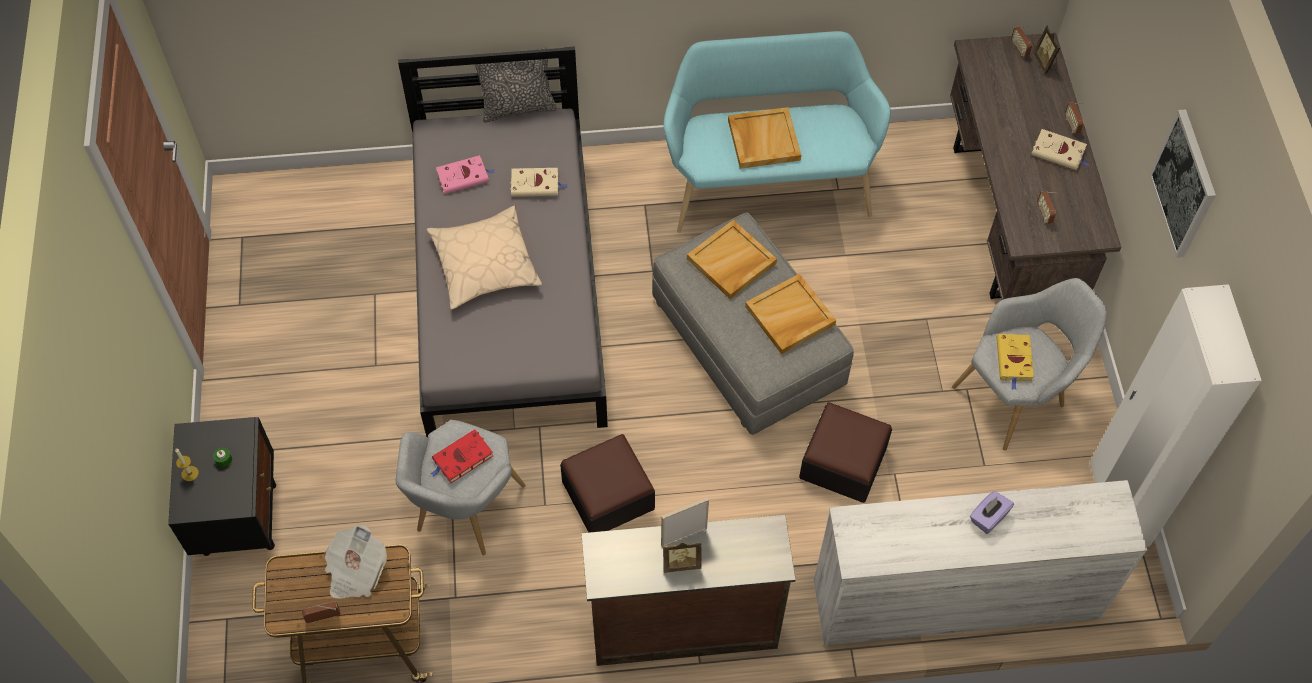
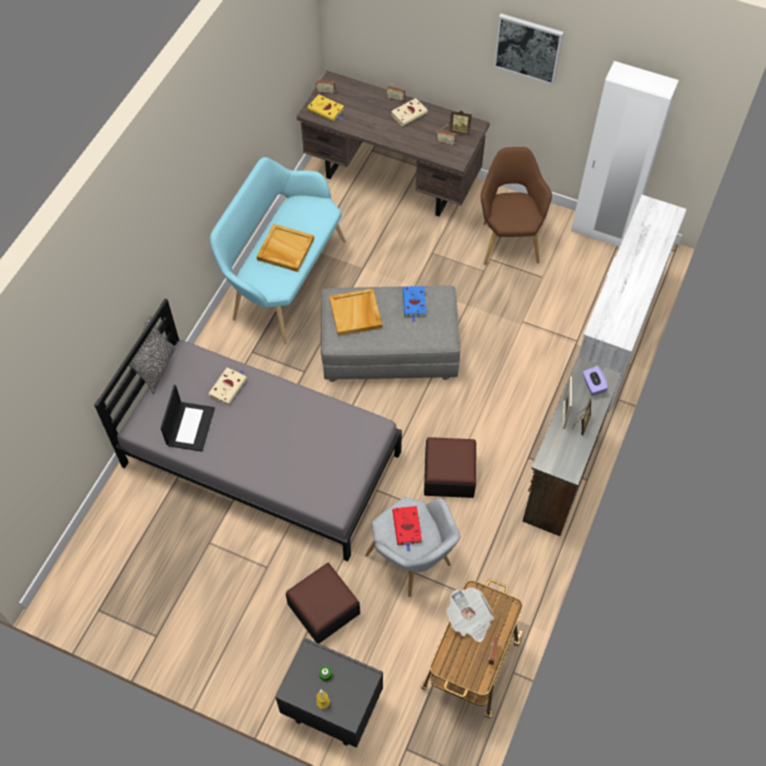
camera: 60 degrees left, 0 degrees up
(464, 176) = (190, 426): pink book -> laptop
(485, 264) = (269, 446): beige pillow -> none
(790, 316) = (414, 304): beige tray -> blue book
(843, 462) = (500, 342): ottoman -> ottoman (323, 608)
(988, 517) = (630, 265): purple tissue box -> purple tissue box (593, 385)
(1014, 361) = (514, 214): yellow book -> yellow book (327, 110)
(1016, 396) = (508, 239): grey armchair -> brown armchair
(1045, 63) = (344, 86): picture frame -> picture frame (460, 131)

